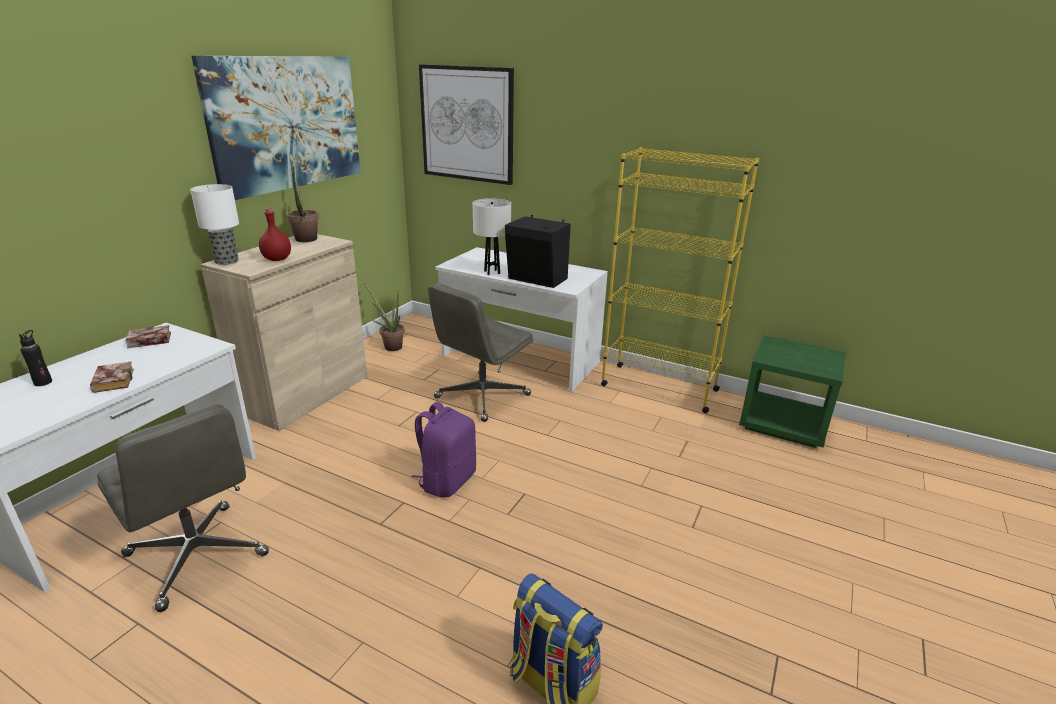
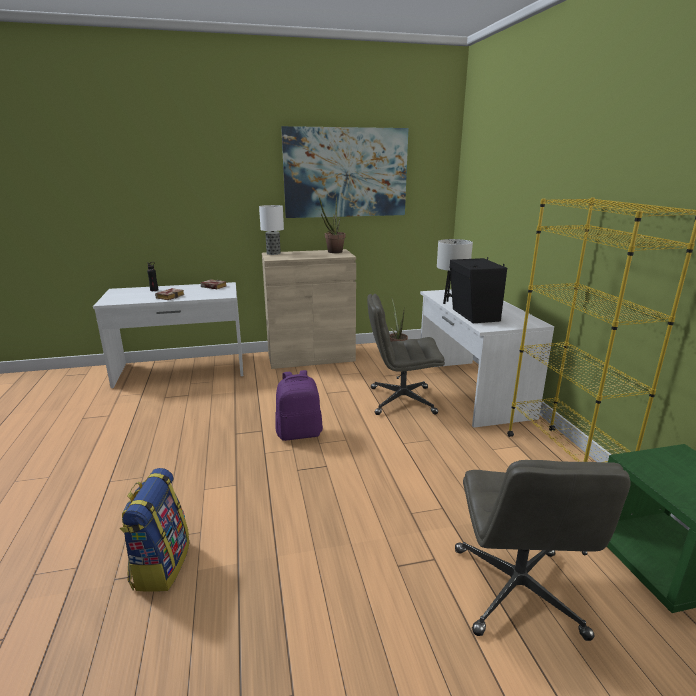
camera: 50 degrees right, 5 degrees down
(198, 555) = (161, 403): grey office chair -> grey office chair (517, 592)
(276, 259) = (295, 257): red bottle -> none
(467, 124) = (489, 181): picture -> none

